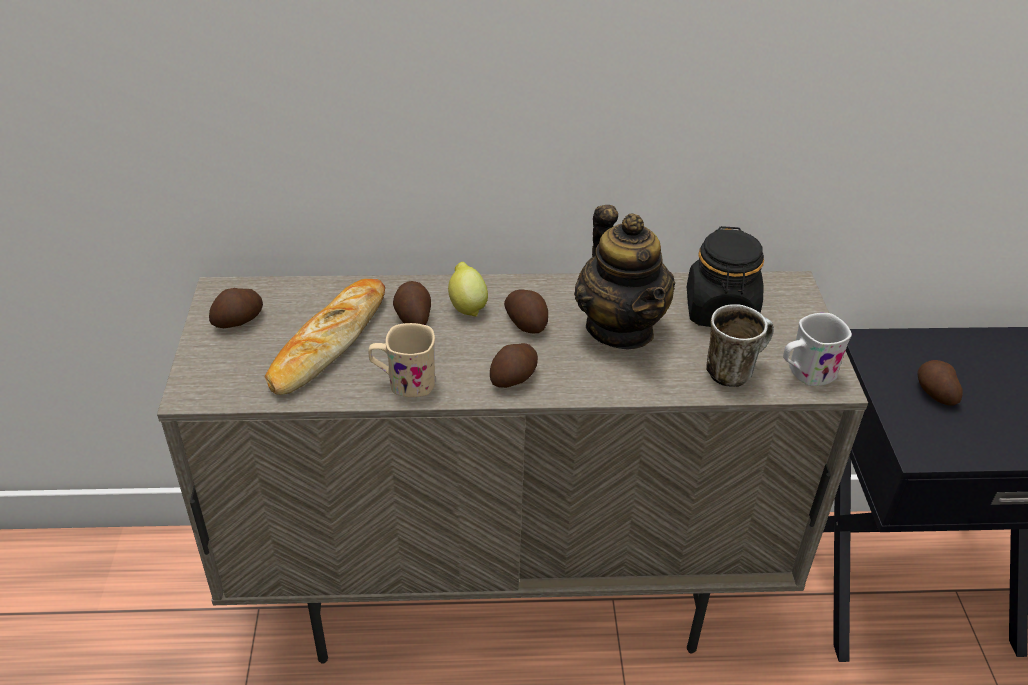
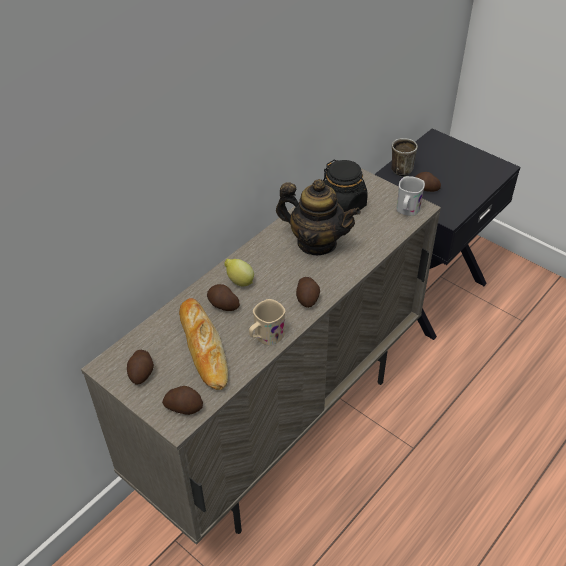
camera: 45 degrees left, 5 degrees up
(526, 322) = (275, 269): potato -> potato (184, 406)
(733, 370) = (381, 229): mug -> mug (401, 168)

